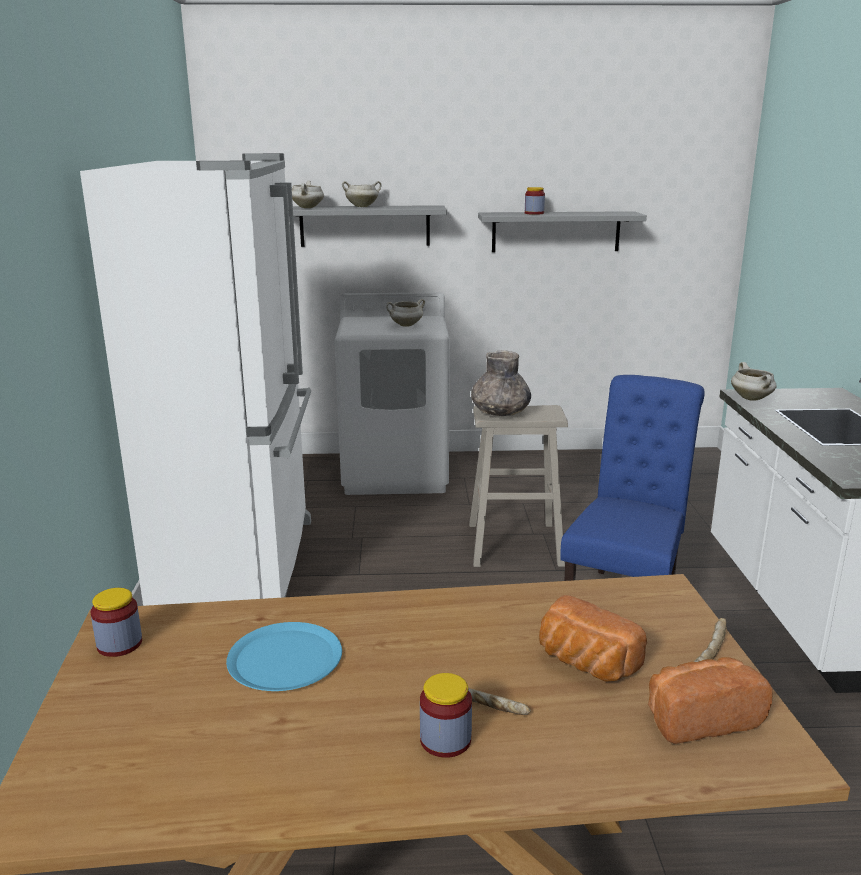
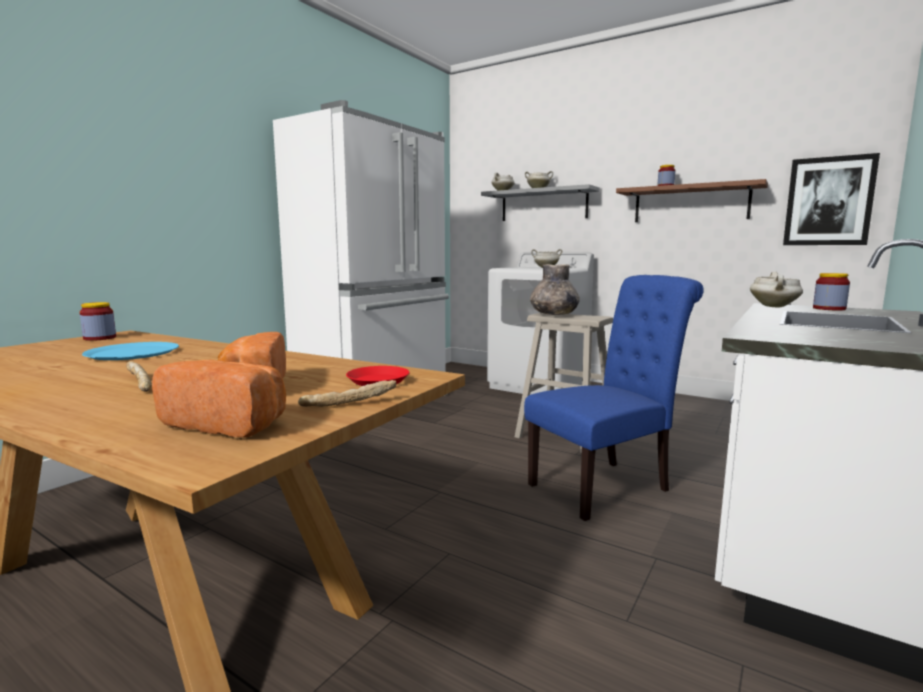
camera: 35 degrees right, 10 degrees down
(445, 740) = (79, 388): jar -> jar (829, 309)
(556, 231) = (690, 204): grey shelf -> brown shelf
(652, 612) = (377, 381): none -> red plate
(690, 234) = (828, 201): none -> picture

